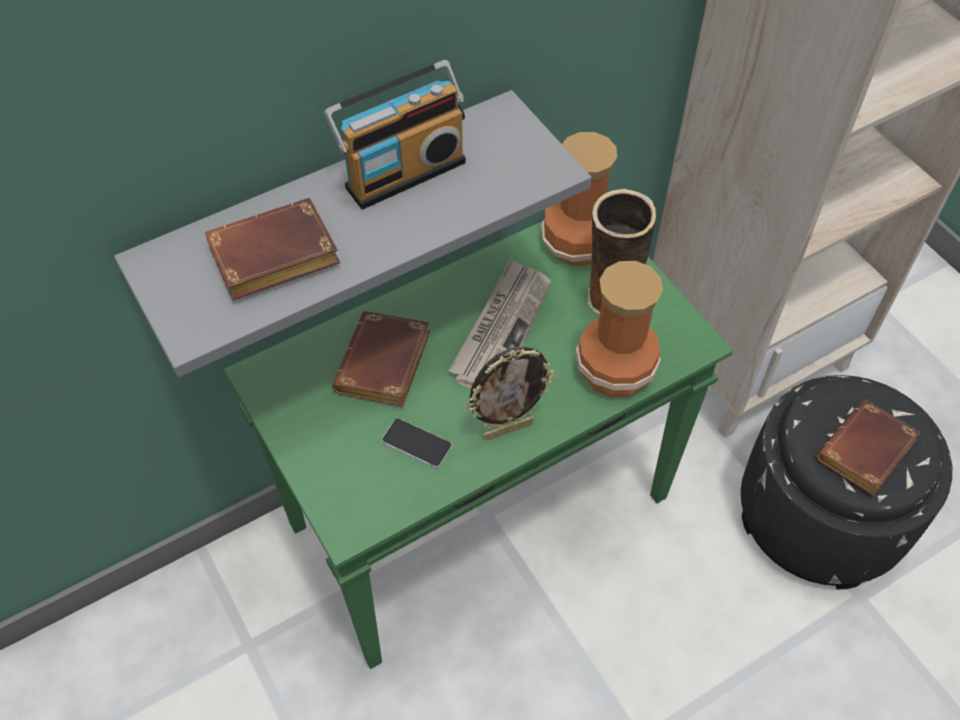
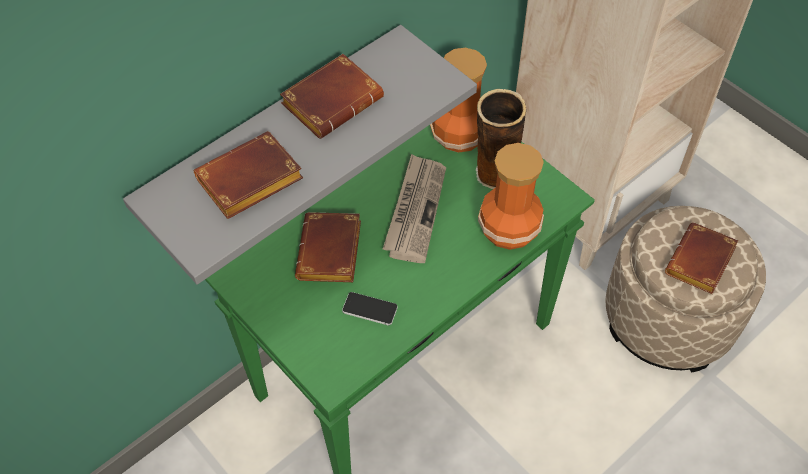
camera: 10 degrees left, 0 degrees up
(403, 171) = (332, 100): radio -> brown book
(507, 429) = (437, 286): picture frame -> none
(820, 514) = (668, 317): black ottoman -> beige ottoman

